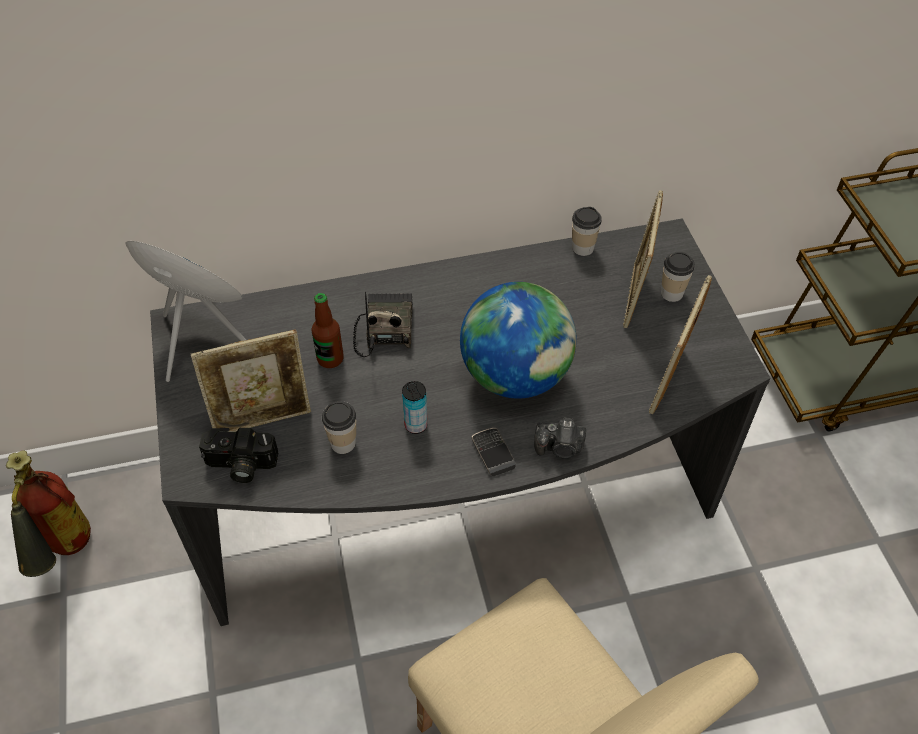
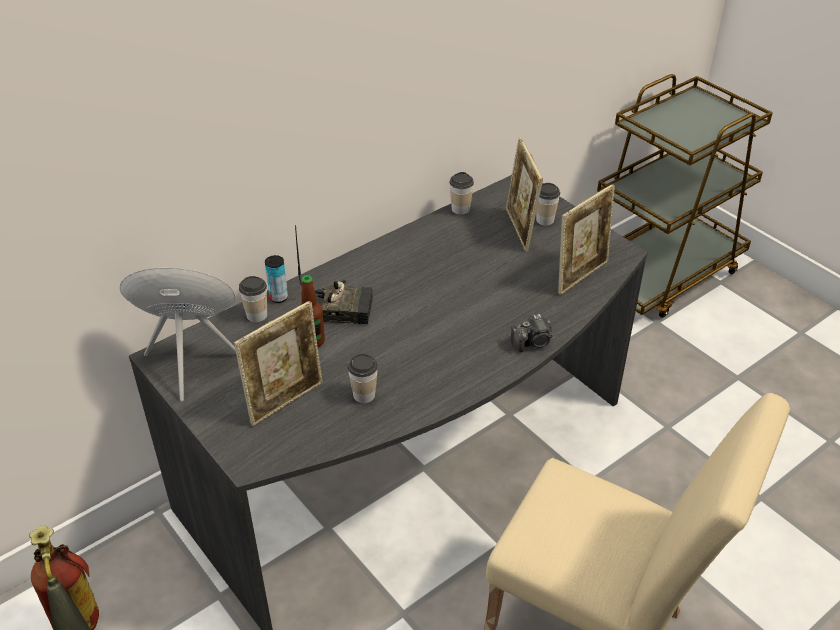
camera: 25 degrees left, 10 degrees down
(240, 465) = (288, 439): camera -> none
(293, 307) = (257, 315): none -> cup
(384, 329) = (343, 307): radio -> radio turned 120 degrees clockwise
(416, 425) = (414, 364): can -> can (278, 297)
(493, 453) = (486, 362): phone -> none
(515, 375) = (467, 307): globe -> none
(669, 381) = (581, 275): picture frame -> picture frame turned 135 degrees counterclockwise

